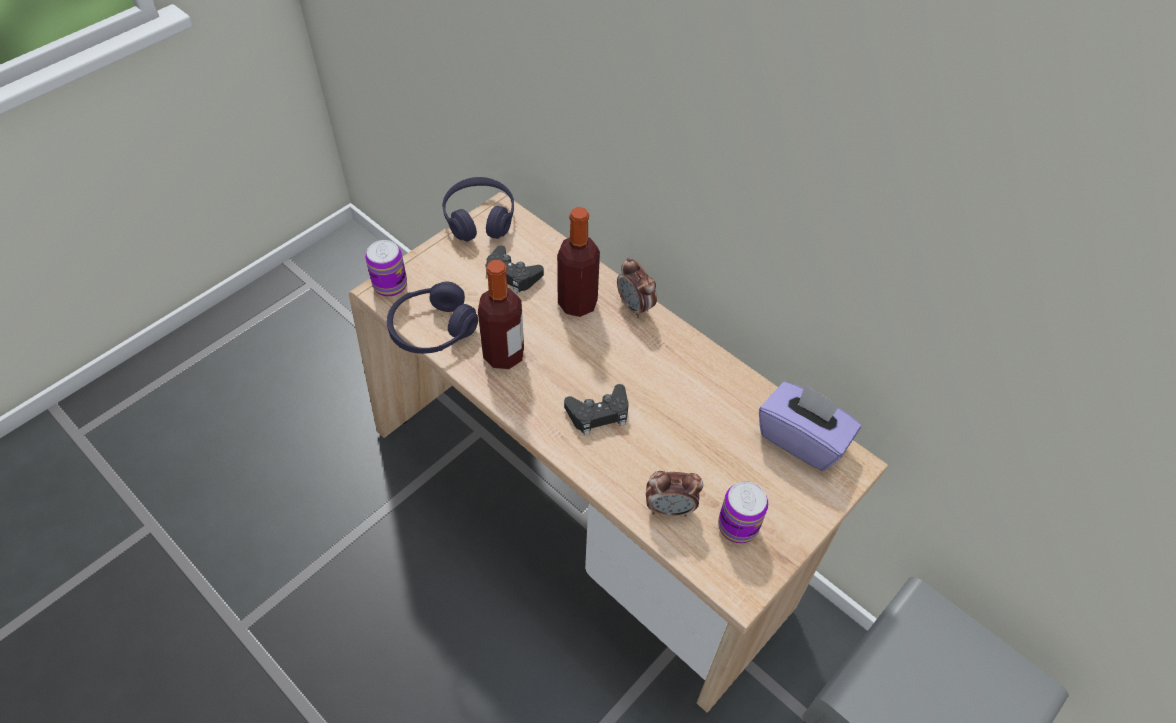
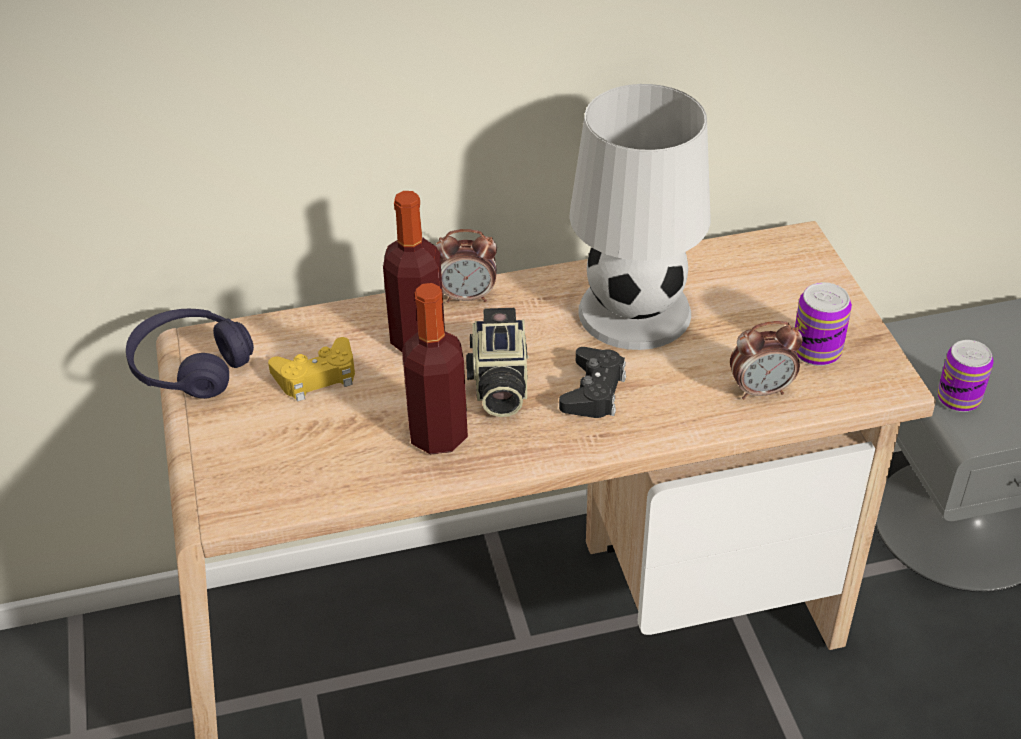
camera: 55 degrees left, 10 degrees down
(390, 285) = (218, 499): can -> can (958, 398)
(432, 329) = (336, 486): purple headphones -> none
(512, 274) = (316, 376): black game controller -> yellow game controller
(567, 362) = (498, 386): none -> camera
(670, 508) = (761, 390): alarm clock -> alarm clock turned 45 degrees clockwise
(691, 400) = (633, 312): none -> white table lamp
(802, 439) = (745, 259): purple tissue box -> none

